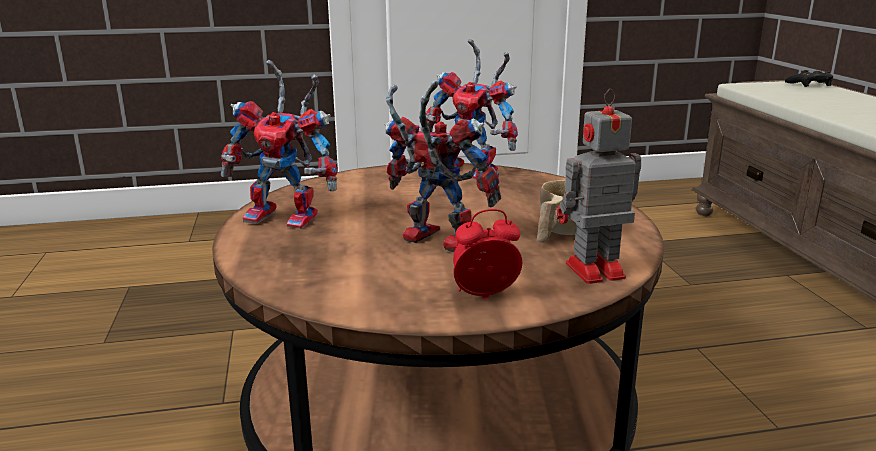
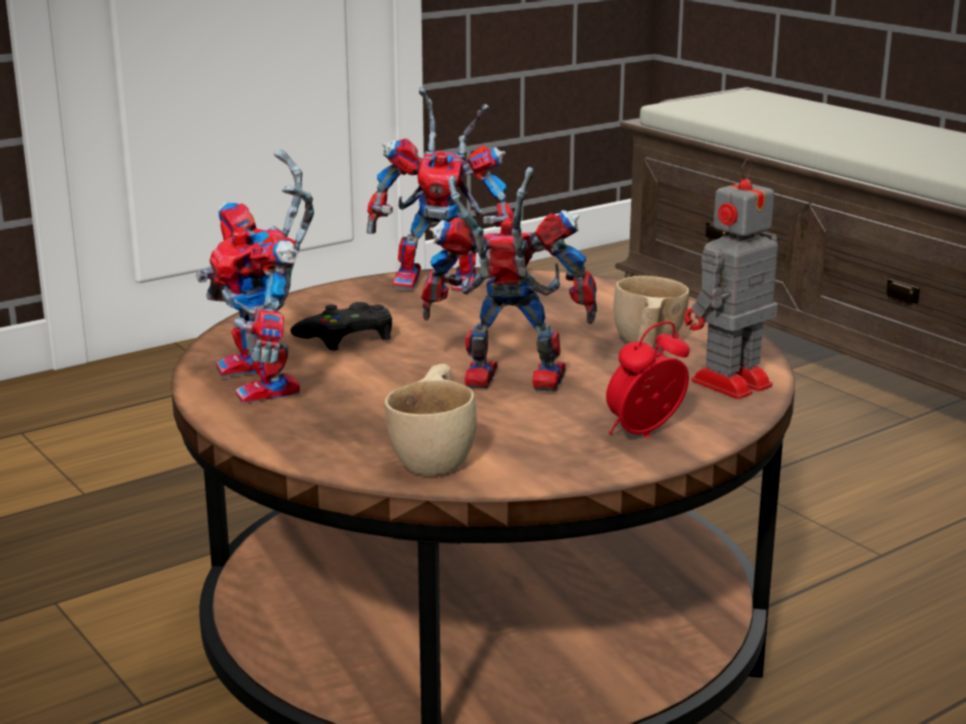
camera: 25 degrees left, 0 degrees up
(290, 217) = (269, 384): toy robot -> toy robot turned 75 degrees clockwise
(327, 281) = (437, 454): none -> beige cup
(810, 84) = (757, 97): black game controller -> black game controller (347, 337)

